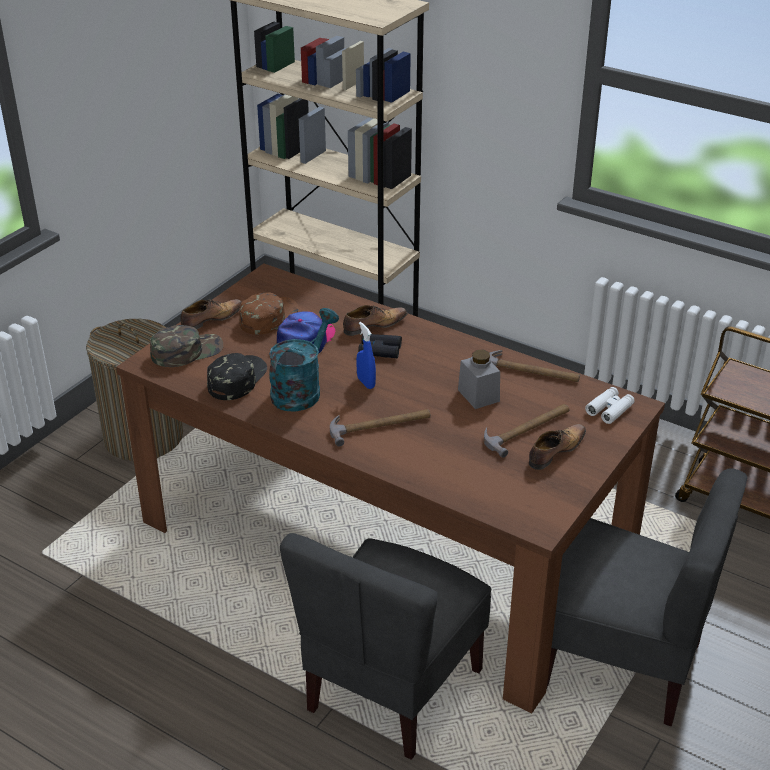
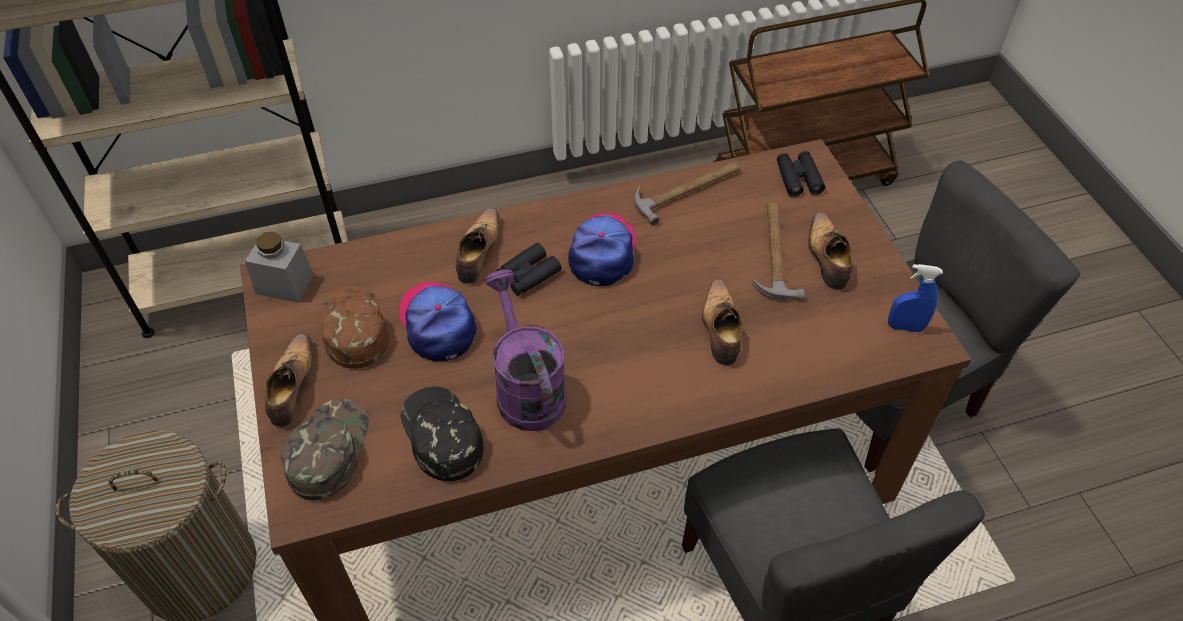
camera: 50 degrees left, 15 degrees up
(301, 390) = (526, 388): turquoise watering can -> purple watering can
(366, 383) = (573, 323): blue spray bottle -> blue spray bottle (905, 327)
(380, 425) = (659, 360): hammer -> none
(434, 366) = (603, 252): none -> cap
(435, 436) = (720, 328): none -> shoe
(478, 395) = (686, 251): grey jar -> grey jar (285, 284)
(609, 409) = (798, 178): white binoculars -> black binoculars

